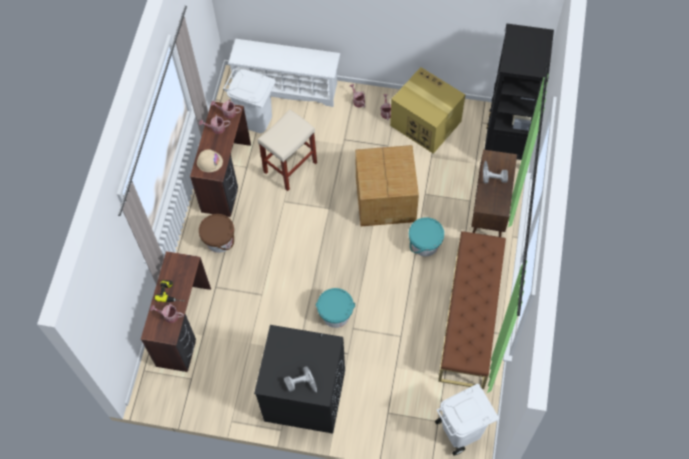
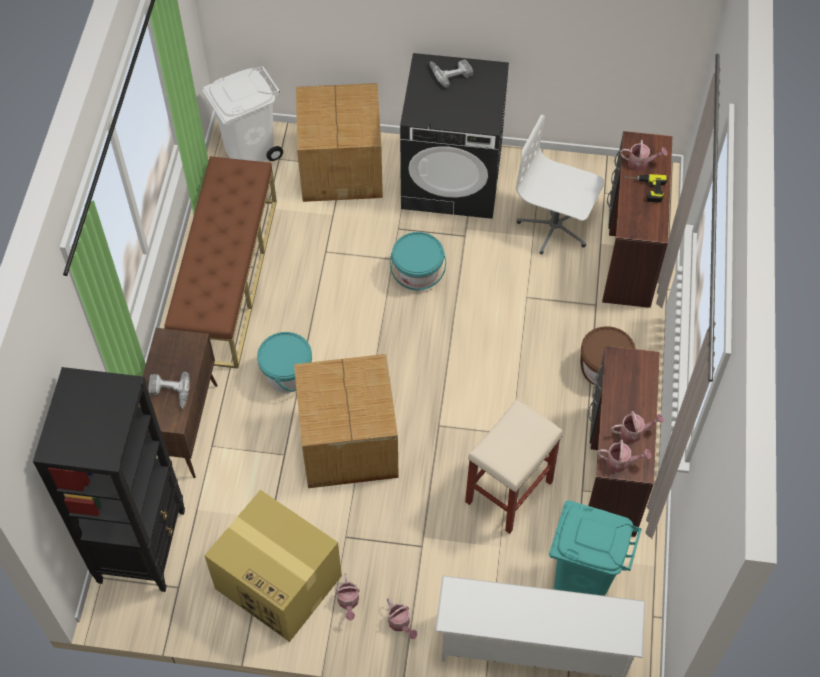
camera: 175 degrees right, 5 degrees down
(209, 162) = (633, 375): beige hard hat -> none
(233, 350) = (555, 227): none -> white office chair
(255, 120) = (582, 578): white trash can -> turquoise trash can
(388, 411) = (342, 167): none -> cardboard box

